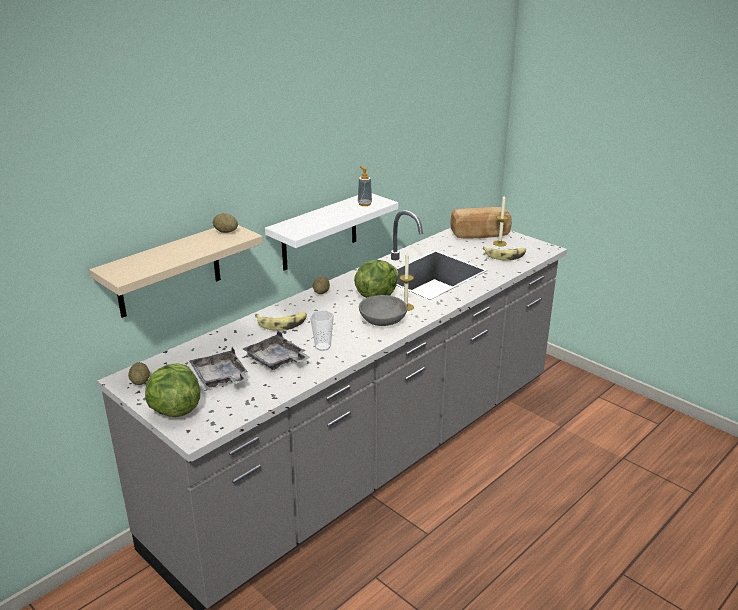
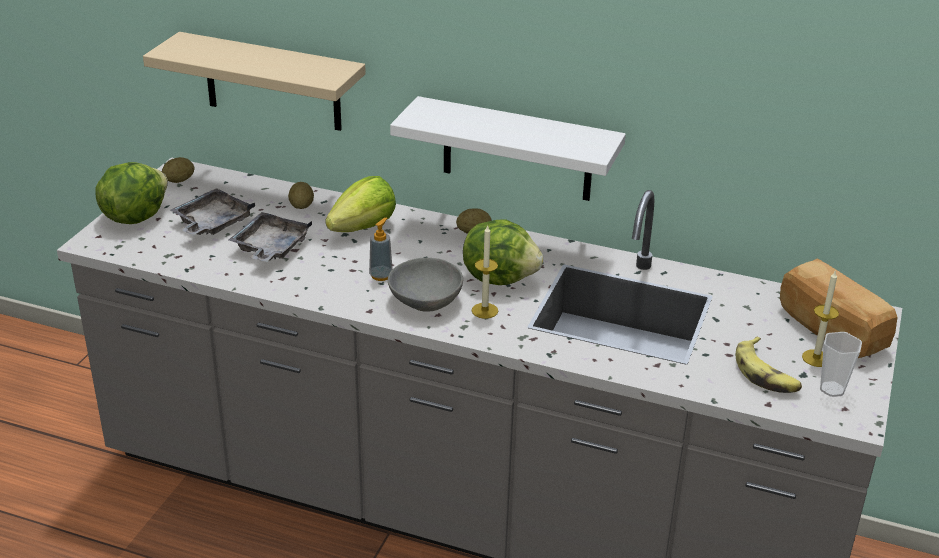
camera: 65 degrees right, 5 degrees up
(226, 232) = (328, 68): potato -> potato (301, 206)
(282, 324) = (363, 227): banana -> lettuce
(323, 346) = (324, 271): cup -> cup (832, 389)
(364, 204) = (568, 141): soap dispenser -> soap dispenser (381, 275)

